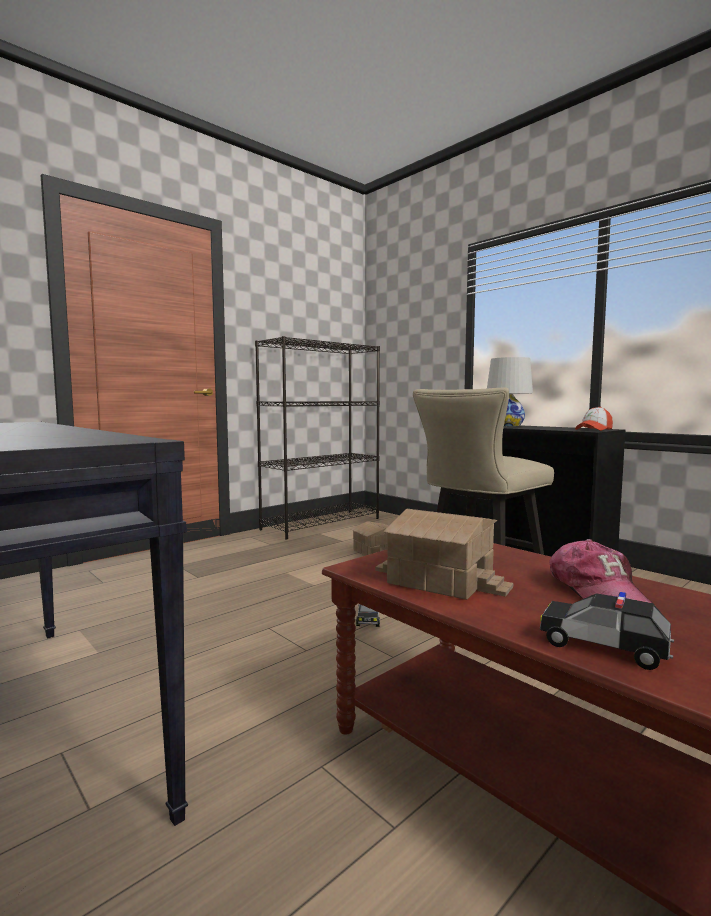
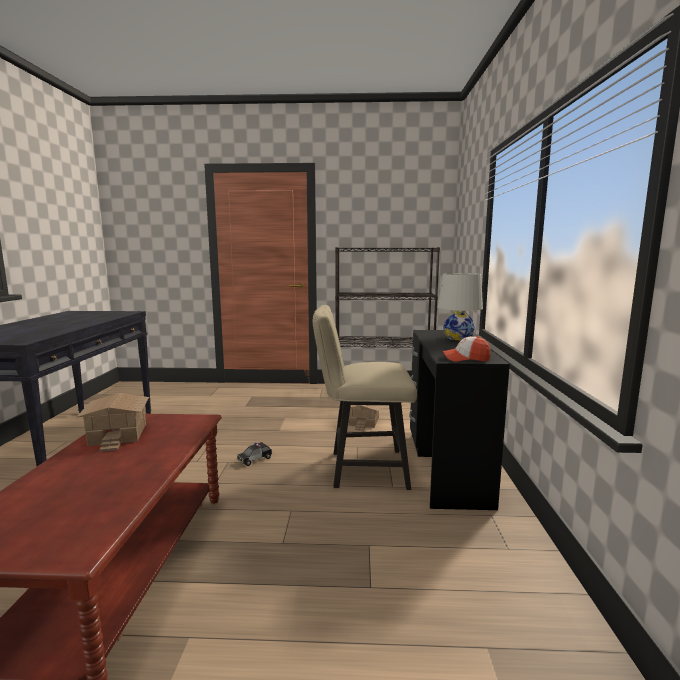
camera: 45 degrees right, 5 degrees up
(596, 591) = (126, 467): cap -> none
(604, 647) = (38, 482): toy car -> none

